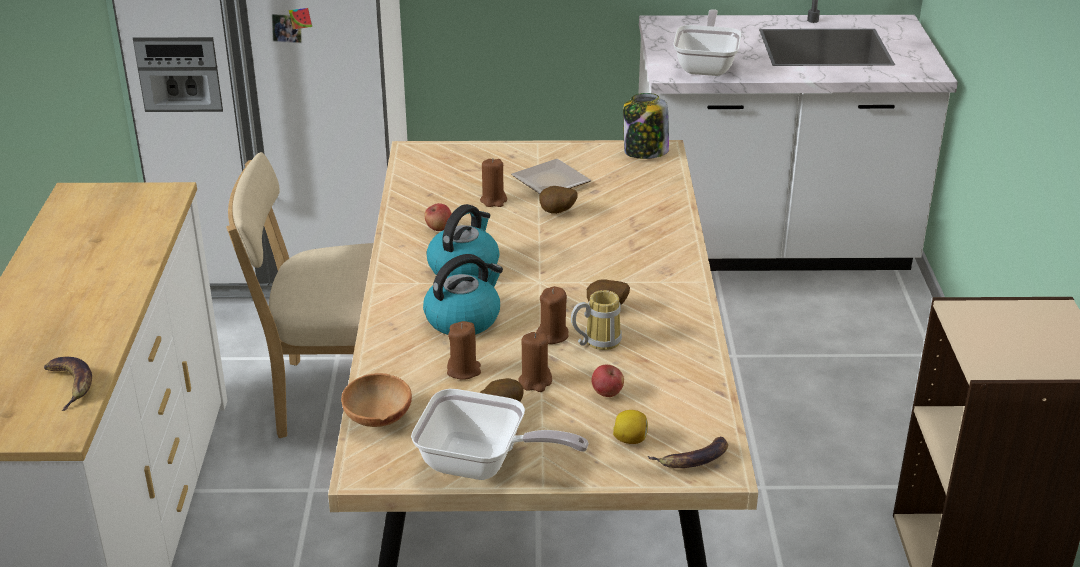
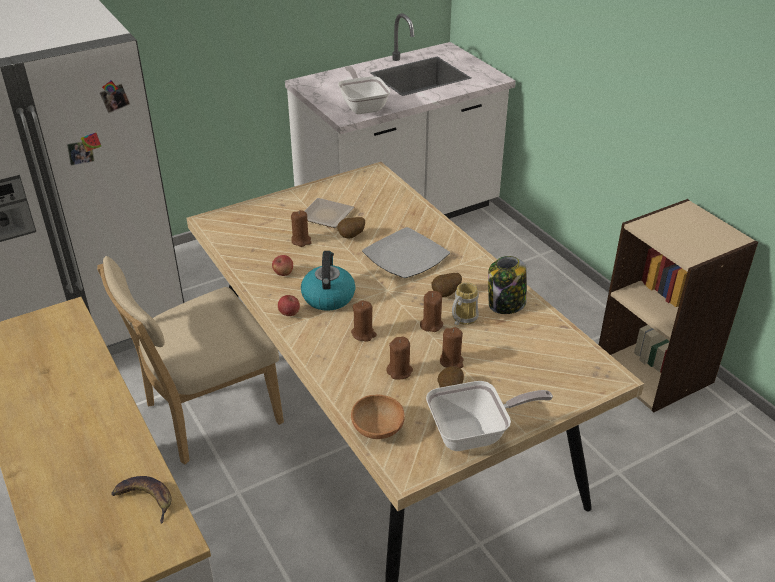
camera: 30 degrees left, 5 degrees up
(463, 319) = (363, 334): kettle -> brown candle
(599, 252) = (404, 256): none -> plate
(607, 393) = (501, 352): apple -> apple (289, 314)
(630, 439) = (544, 379): lemon -> none
(645, 152) = (366, 176): jar -> jar (506, 304)
(693, 460) = (591, 377): banana -> none

